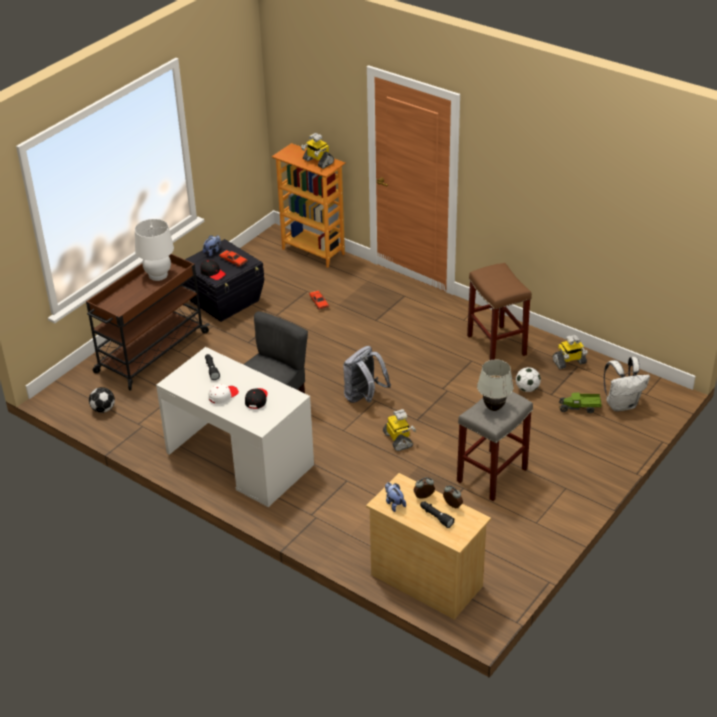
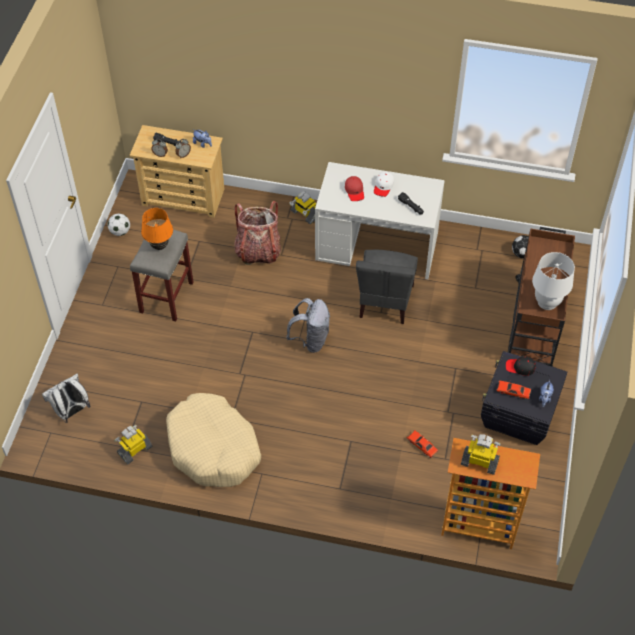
camera: 155 degrees right, 15 degrees up
(256, 400) = (354, 191): black cap -> red cap
(369, 492) = (258, 251): none -> backpack
(398, 440) = (258, 306): toy robot -> toy robot (305, 214)
(494, 407) = (160, 246): white table lamp -> orange table lamp
(497, 345) = (213, 448): brown stool -> beige dog bed
(527, 389) = (165, 400): football -> football (120, 232)
(579, 408) = (110, 394): toy truck -> none

